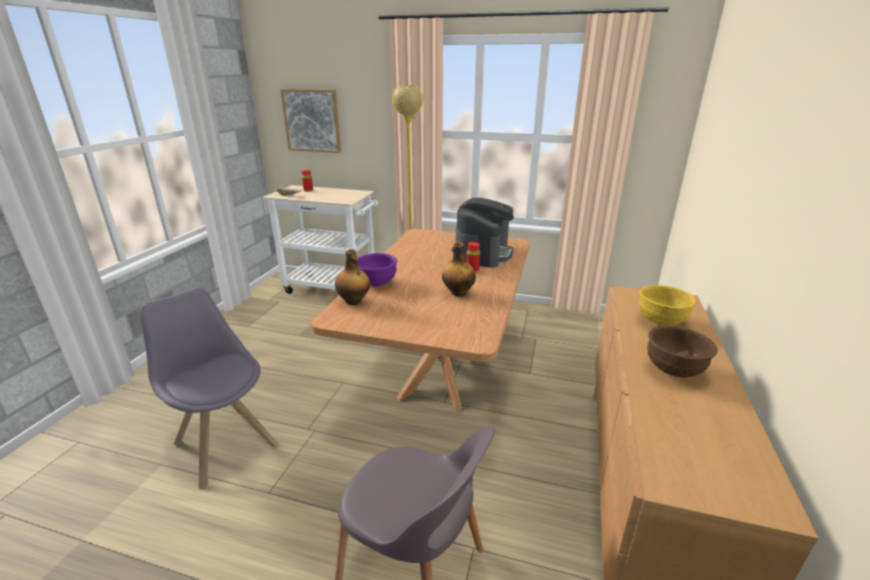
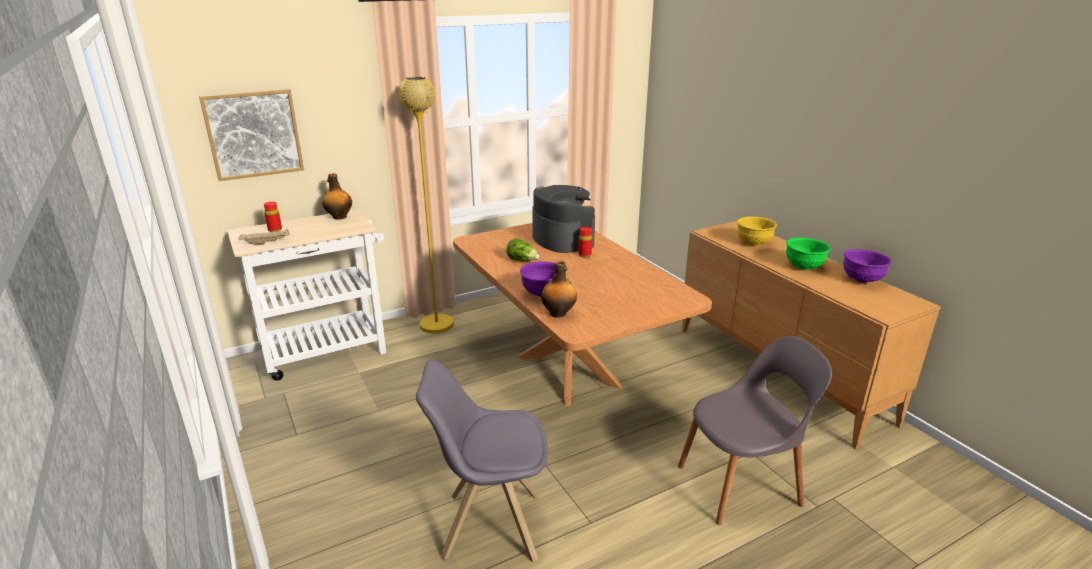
camera: 45 degrees left, 0 degrees up
(419, 257) = (523, 260): none -> lettuce
(458, 293) = (613, 275): bottle -> bottle (339, 217)
(674, 371) = (804, 267): brown bowl -> green bowl
(735, 426) = (862, 280): none -> purple bowl

